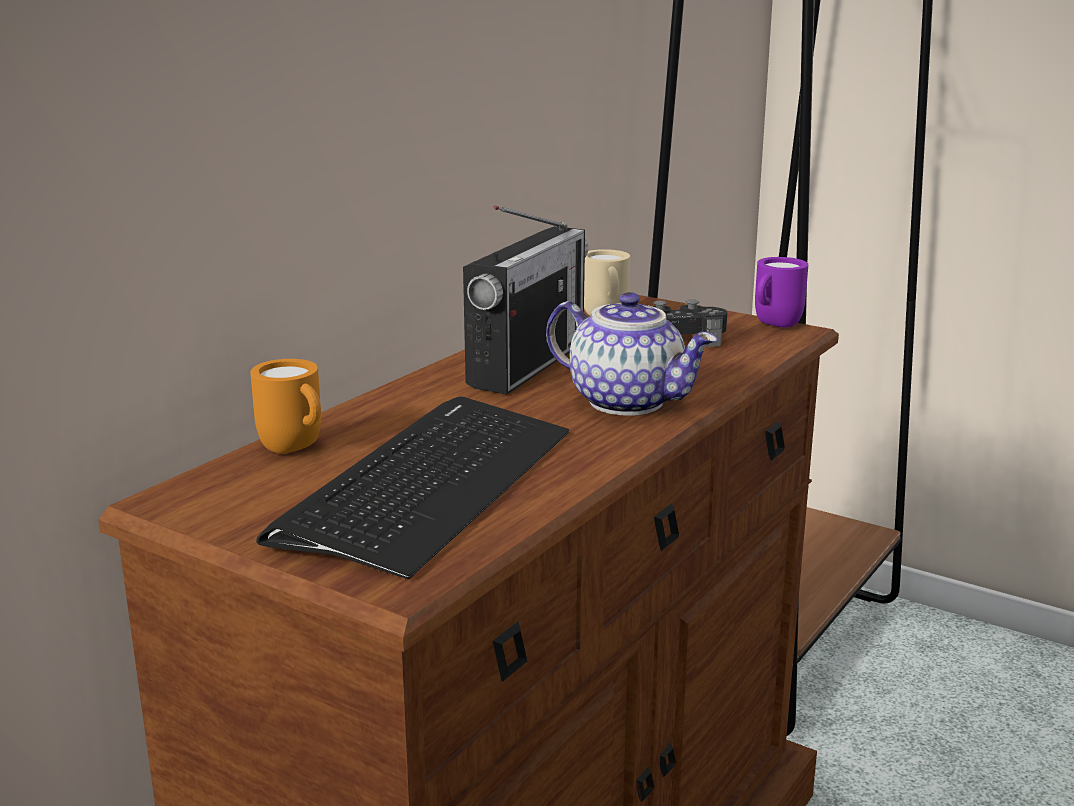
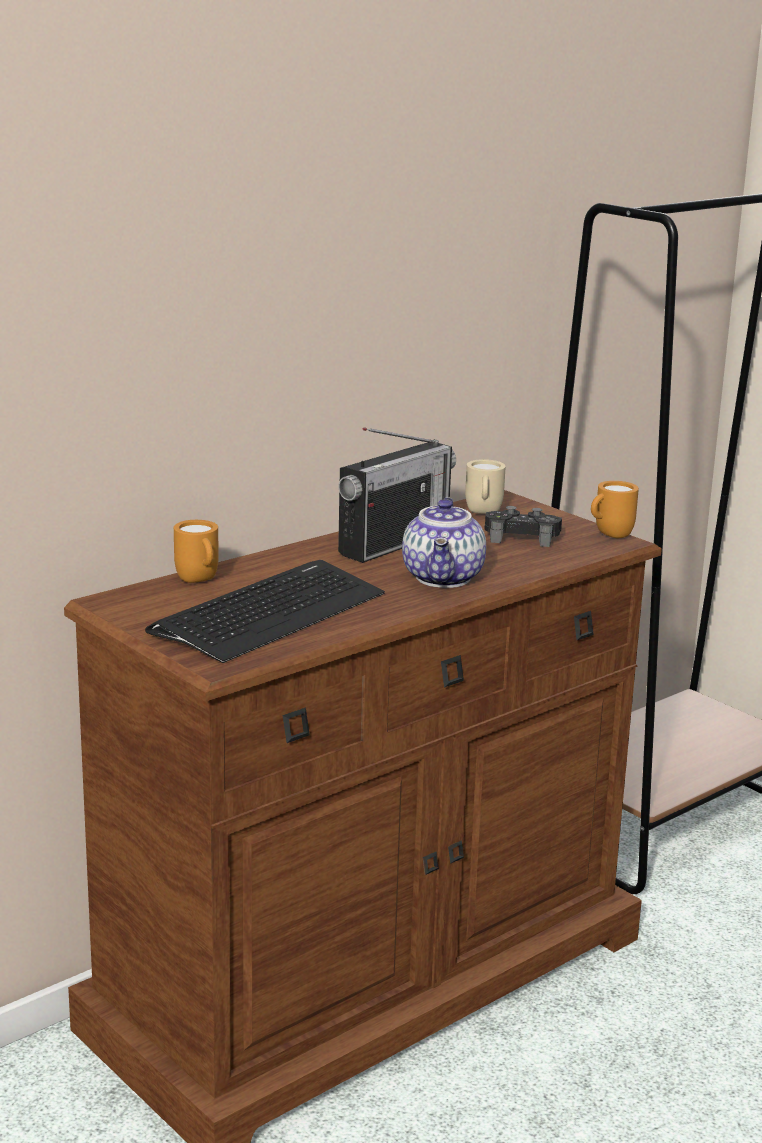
camera: 15 degrees right, 0 degrees up
(629, 401) = (445, 578): teapot -> teapot turned 45 degrees clockwise
(774, 326) = (609, 536): purple mug -> orange mug

